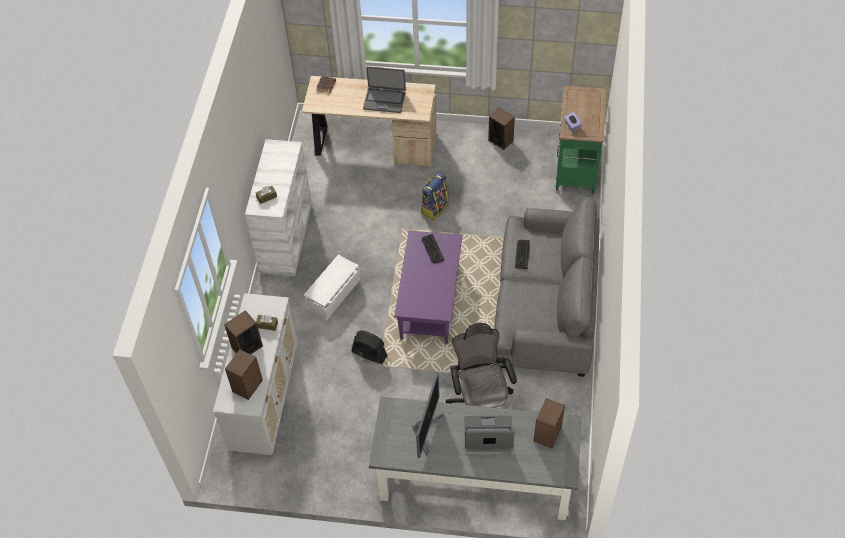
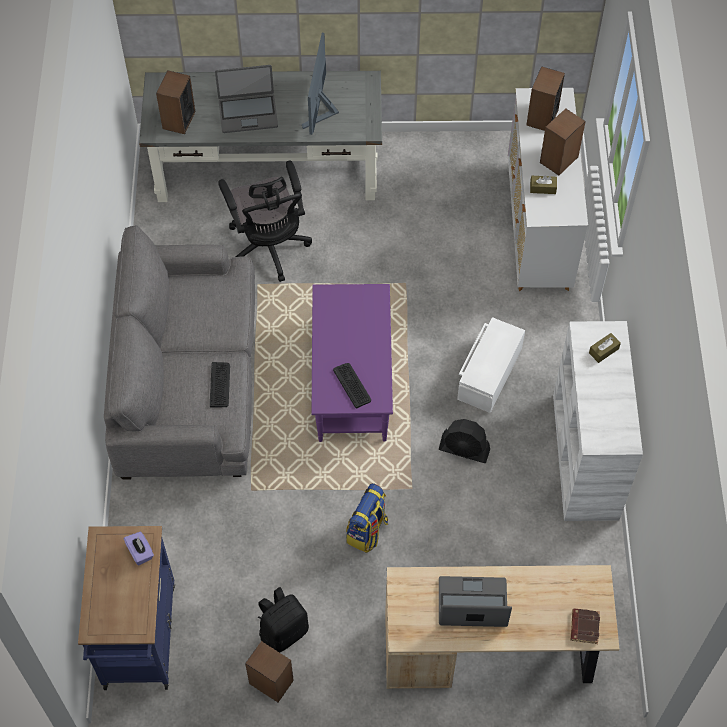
camera: 170 degrees right, 5 degrees up
(369, 353) = (421, 297): black fan -> black fan (464, 450)
(491, 163) = (283, 630): none -> black backpack
(576, 166) = (139, 640): green cart -> blue cart

